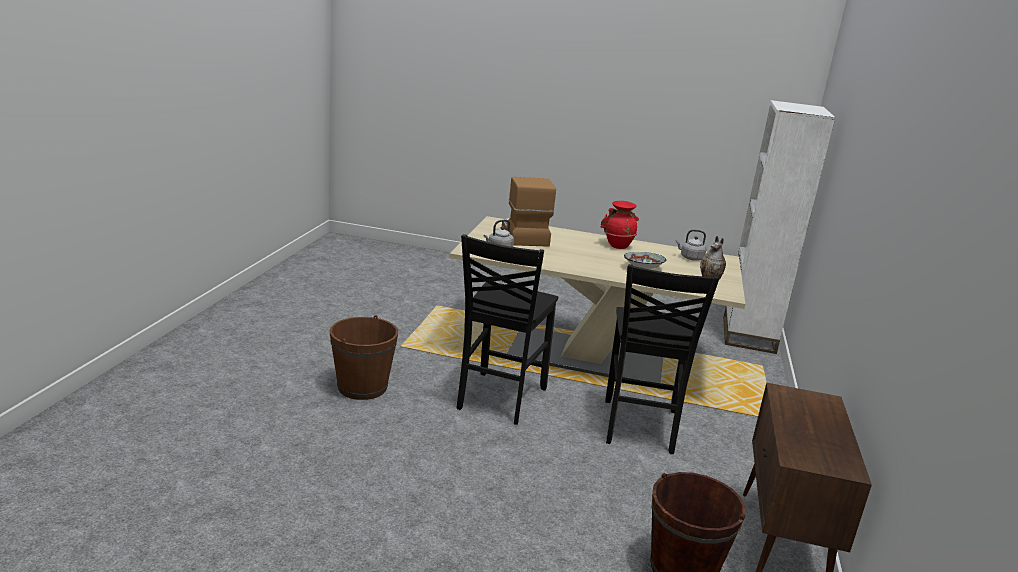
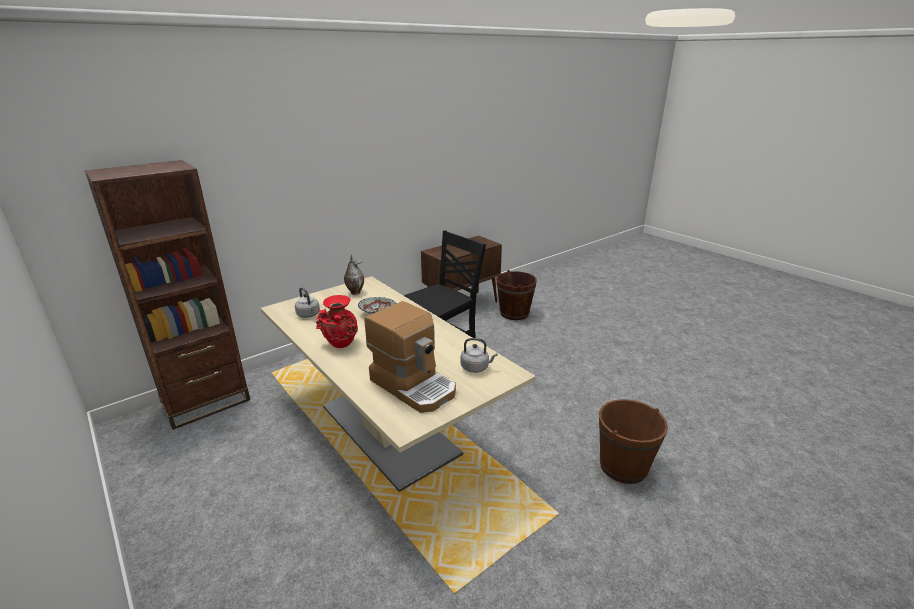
camera: 140 degrees left, 5 degrees up
(499, 399) = (512, 415): black chair -> none
(523, 235) = (414, 385): coffee machine -> coffee machine turned 75 degrees counterclockwise
(748, 334) = (206, 402): white bookcase -> brown bookcase

